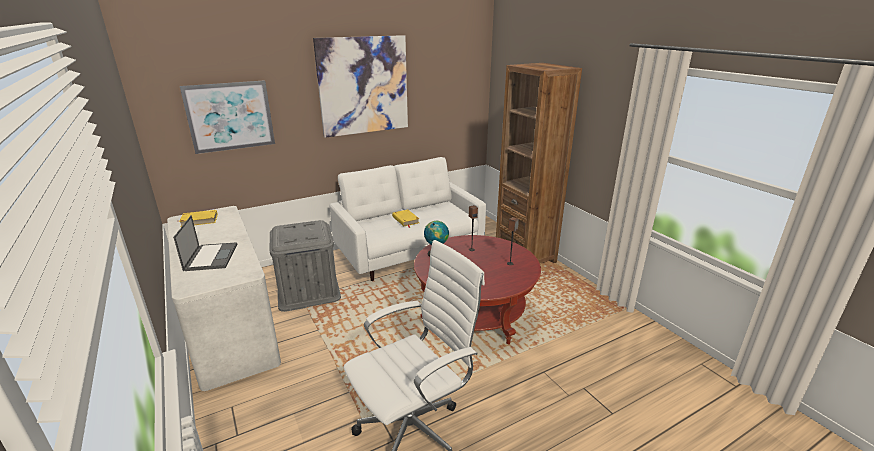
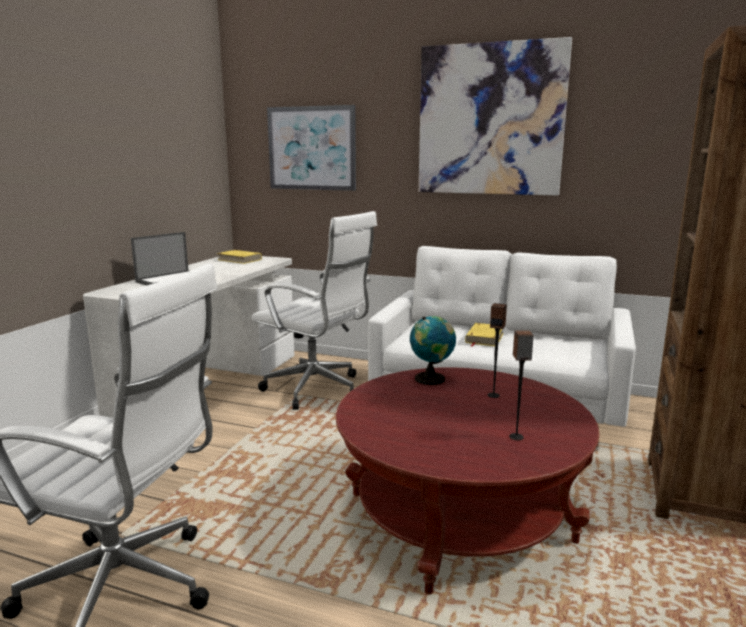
camera: 50 degrees right, 10 degrees down
(308, 290) = (318, 390): grey storage box -> white office chair

